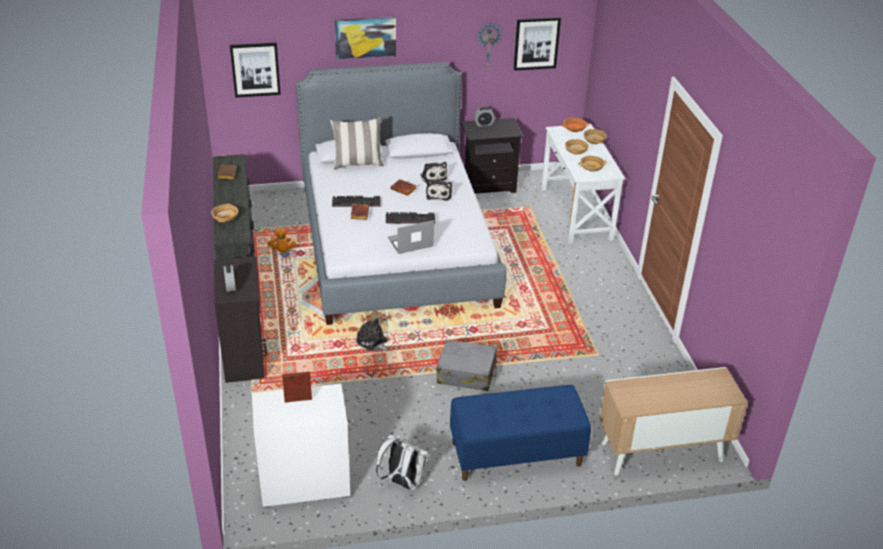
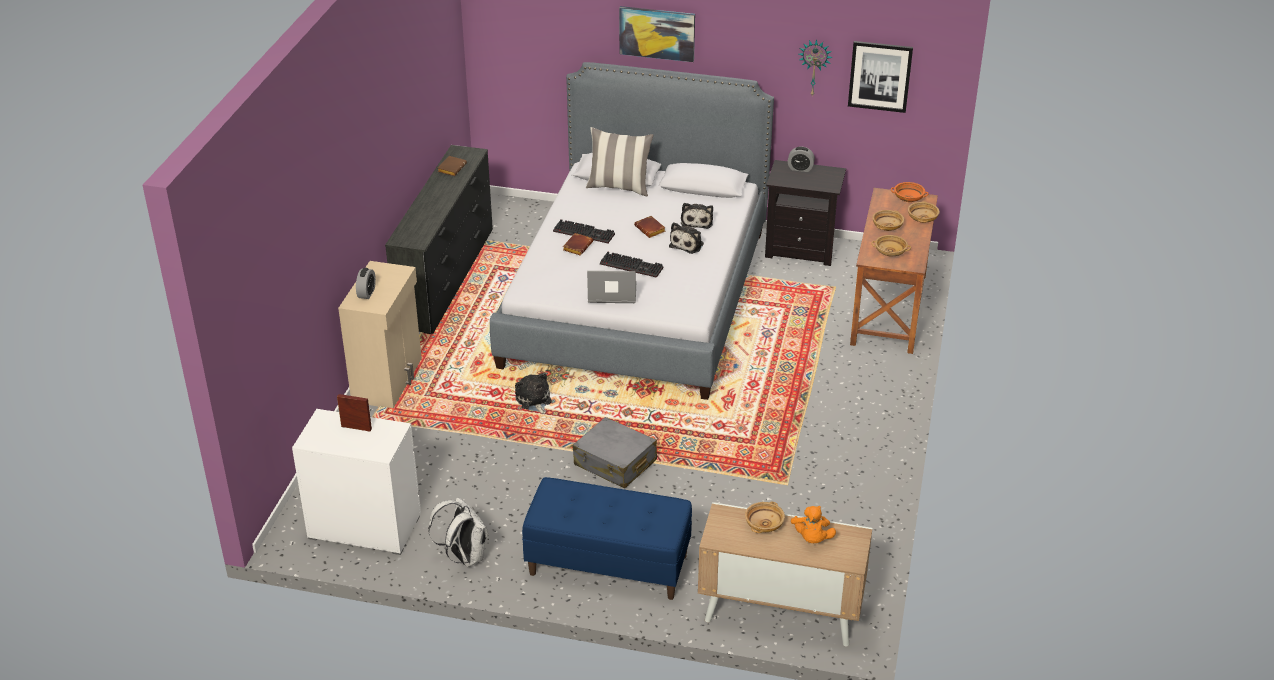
camera: 25 degrees right, 0 degrees up
(225, 218) = (416, 218): beige bowl -> beige bowl (764, 524)
(245, 356) = (388, 380): black cabinet -> beige cabinet
(255, 69) = (524, 50): picture -> none
(282, 251) = (502, 273): orange plush toy -> orange plush toy (811, 538)
(576, 213) = (889, 310): white desk -> brown desk

